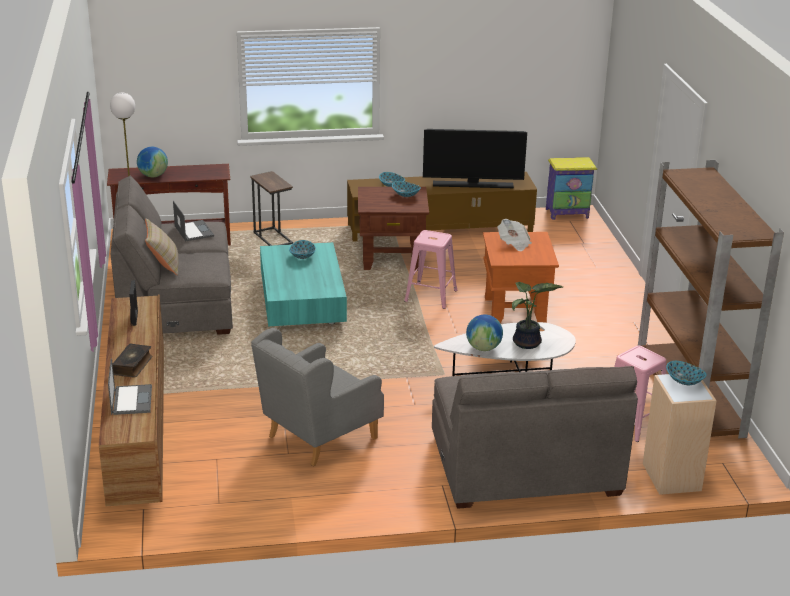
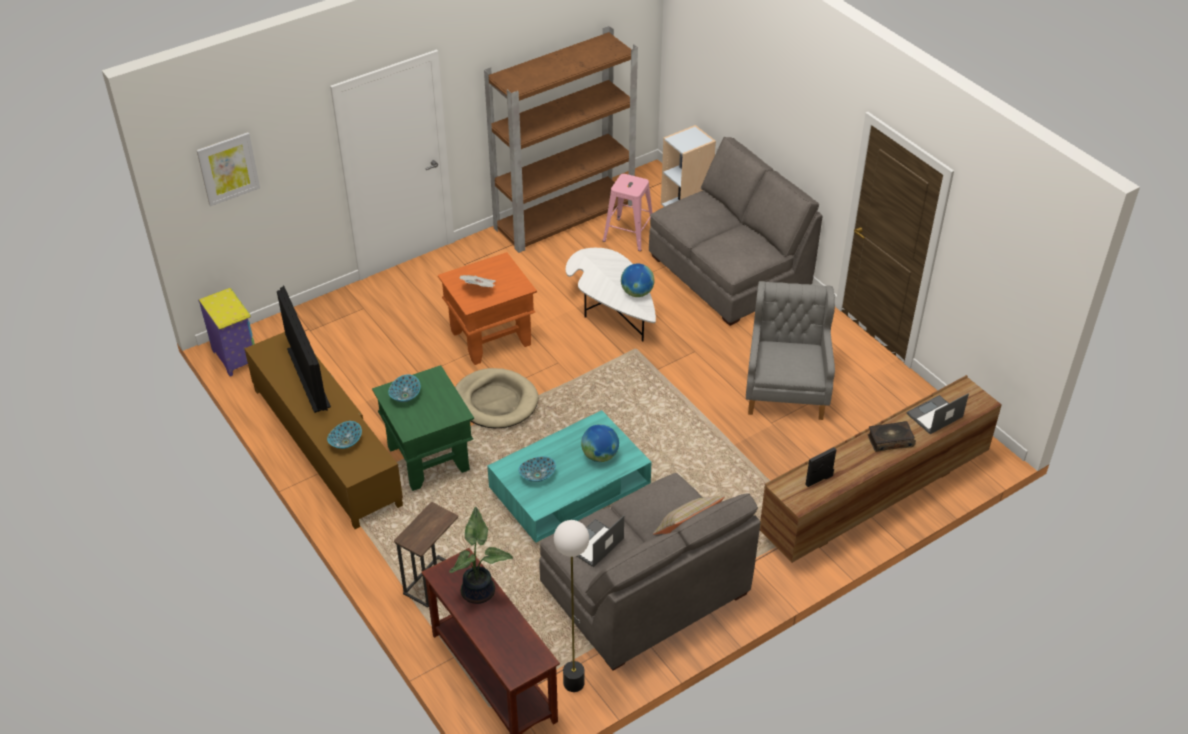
camera: 115 degrees left, 15 degrees up
(153, 176) = (506, 627): globe -> globe (599, 456)
(317, 437) = (785, 389): grey armchair -> grey armchair turned 105 degrees counterclockwise
(392, 259) = (428, 458): brown side table -> green side table
(431, 296) = (495, 401): pink stool -> beige dog bed
(527, 344) = (611, 271): potted plant -> potted plant (480, 591)
(625, 73) = (228, 168): none -> picture
(684, 381) = (681, 140): bowl -> none

